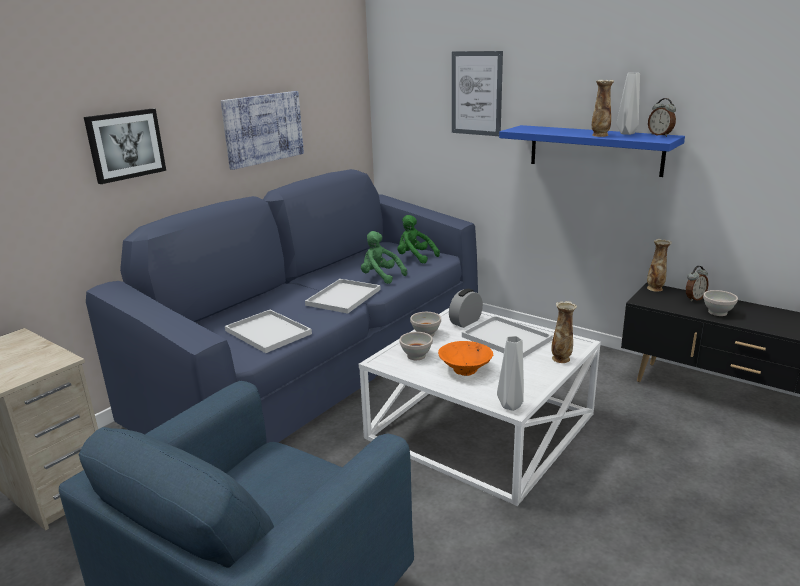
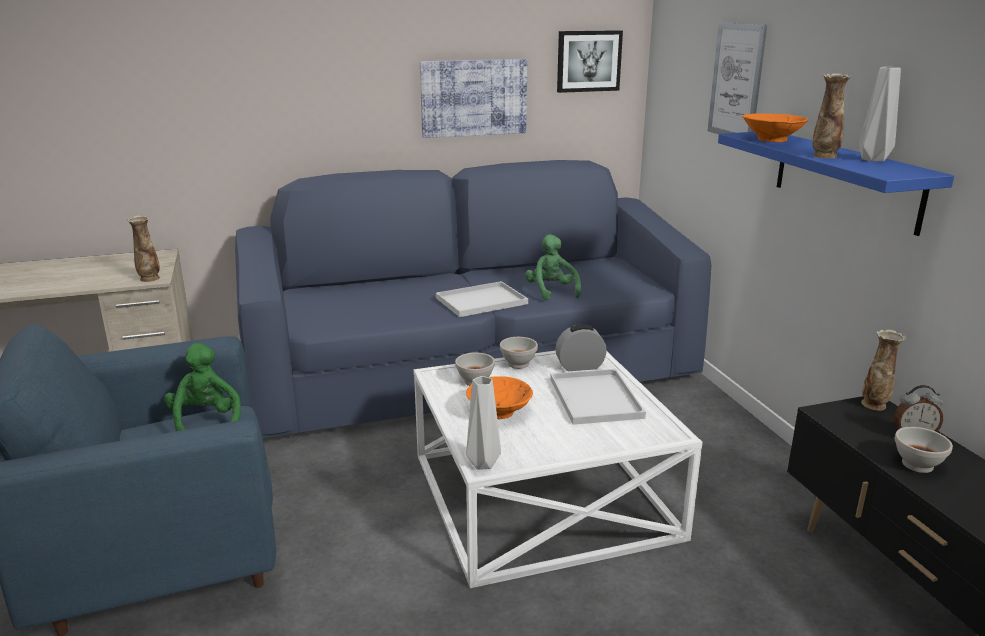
camera: 35 degrees right, 0 degrees up
(125, 145) = (301, 96): picture -> picture (588, 61)
(269, 332) = (368, 312): white tray -> none
(415, 258) = (619, 282): green plush toy -> green plush toy (206, 421)
(542, 130) = (772, 140): none -> orange bowl
(561, 359) = (618, 441): vase -> vase (149, 279)
(660, 135) = (914, 169): alarm clock -> none

